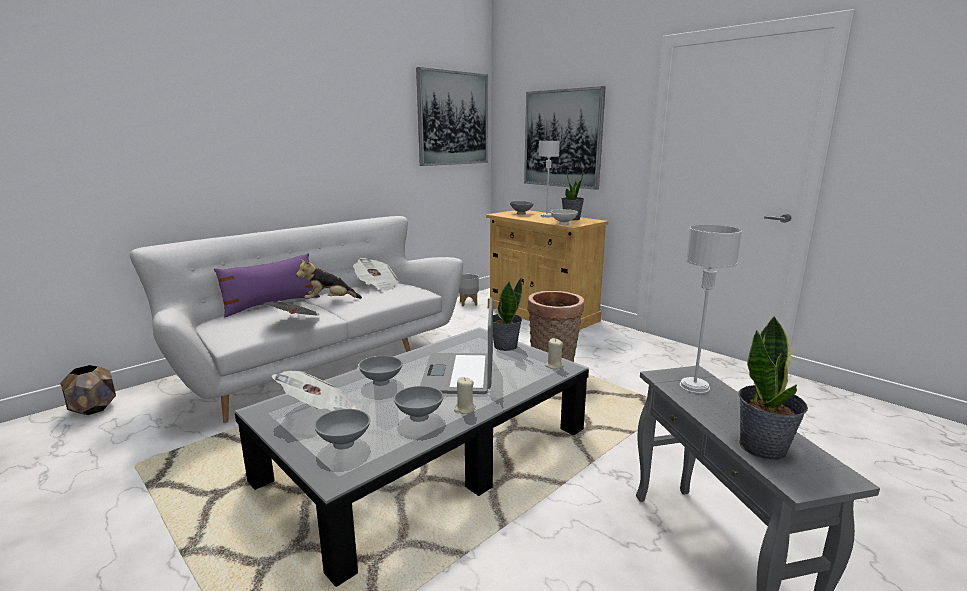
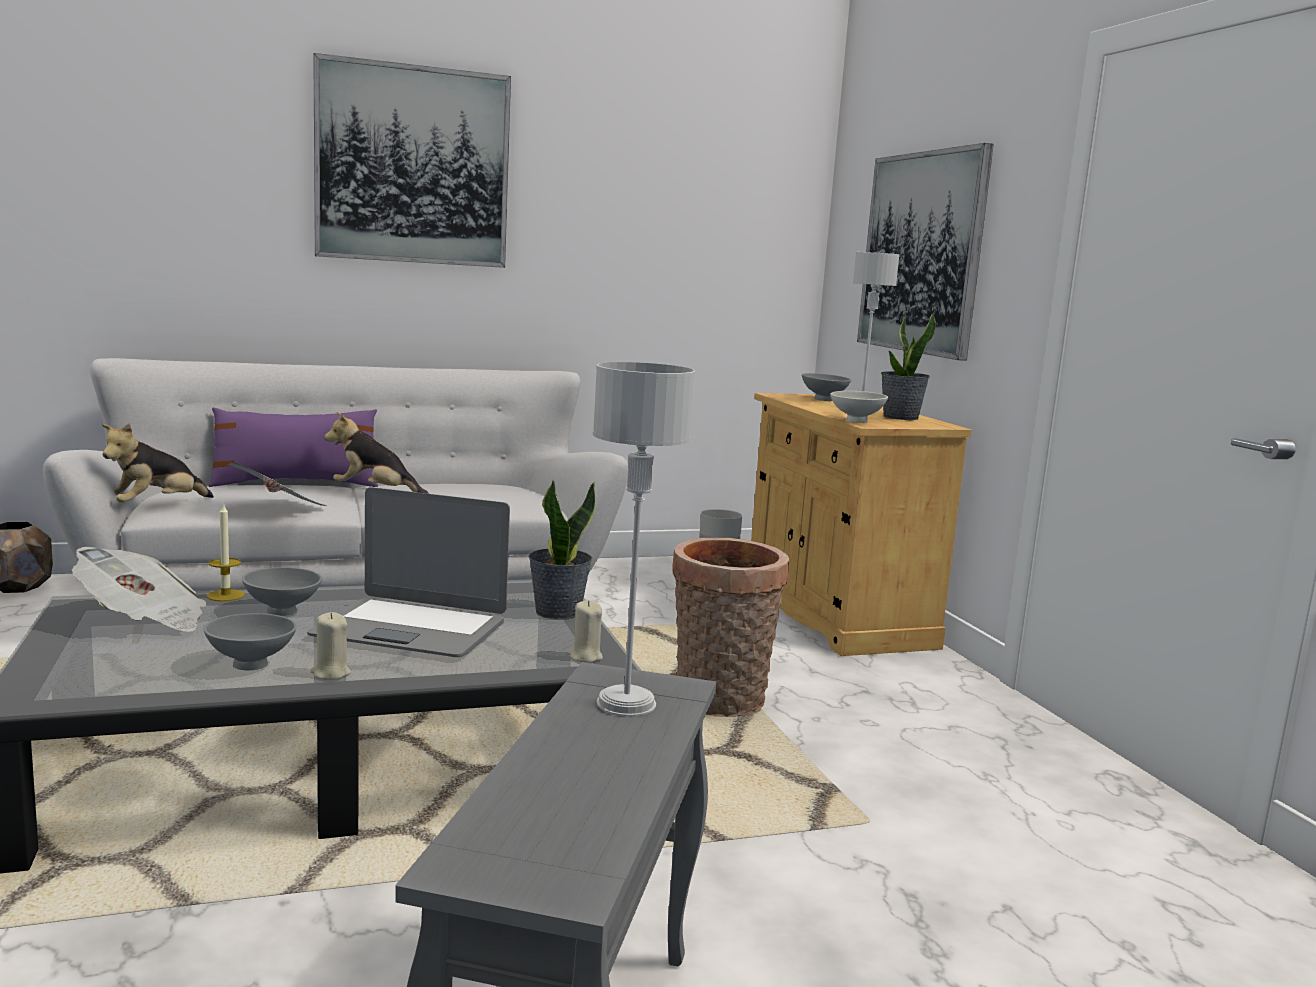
camera: 25 degrees right, 5 degrees down
(221, 337) = (156, 506): none -> plush toy
(335, 381) = (225, 595): none -> candle
(343, 443) = (101, 665): grey bowl -> none
(377, 286) = (484, 487): newspaper -> none
(453, 118) = (735, 207): picture -> picture (412, 166)
(459, 374) = (411, 629): laptop -> laptop turned 105 degrees counterclockwise
(763, 447) = (532, 808): potted plant -> none

